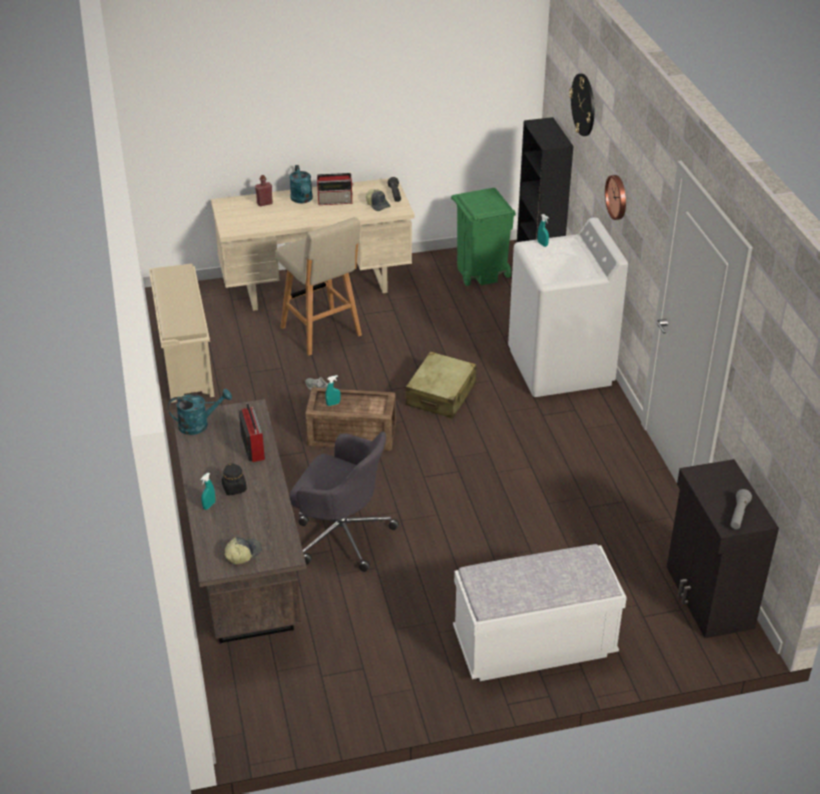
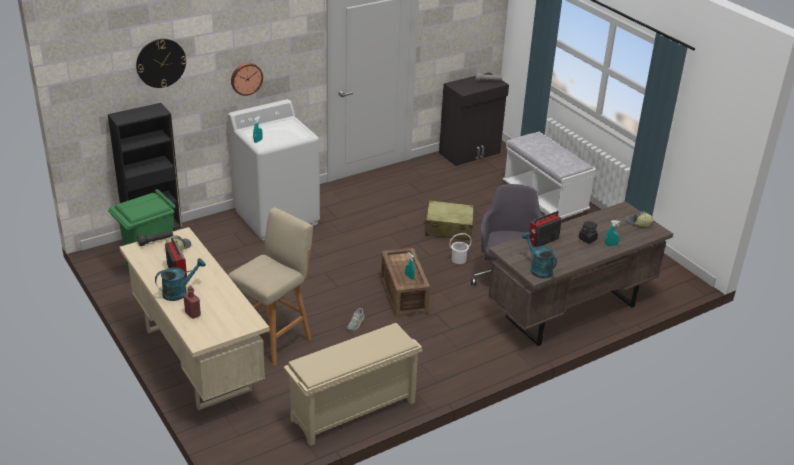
camera: 110 degrees left, 5 degrees down
(404, 500) = (459, 260): none -> white bucket
(441, 394) = (334, 263): beige suitcase -> beige suitcase (448, 228)

